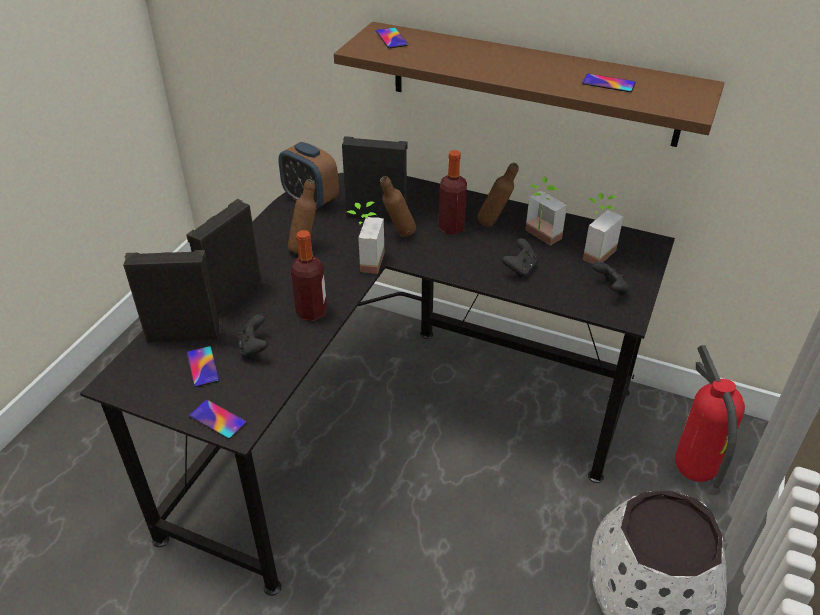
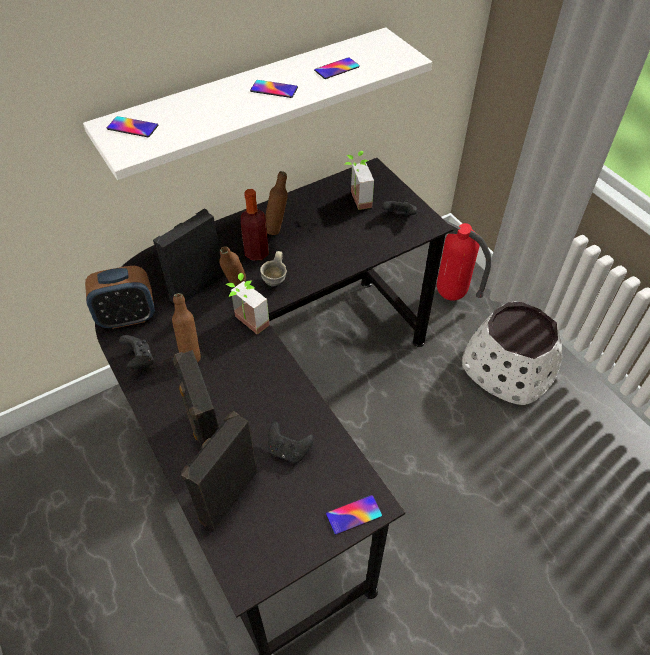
camera: 55 degrees left, 10 degrees up
(202, 366) = (281, 498): phone -> phone (274, 89)
(311, 312) = (278, 390): bottle -> none
(432, 253) = (276, 280): none -> grey mug
(519, 269) = (339, 245): black game controller -> black game controller (140, 360)
(532, 84) = (249, 101): brown shelf -> white shelf
(538, 237) = (314, 216): potted plant -> none

